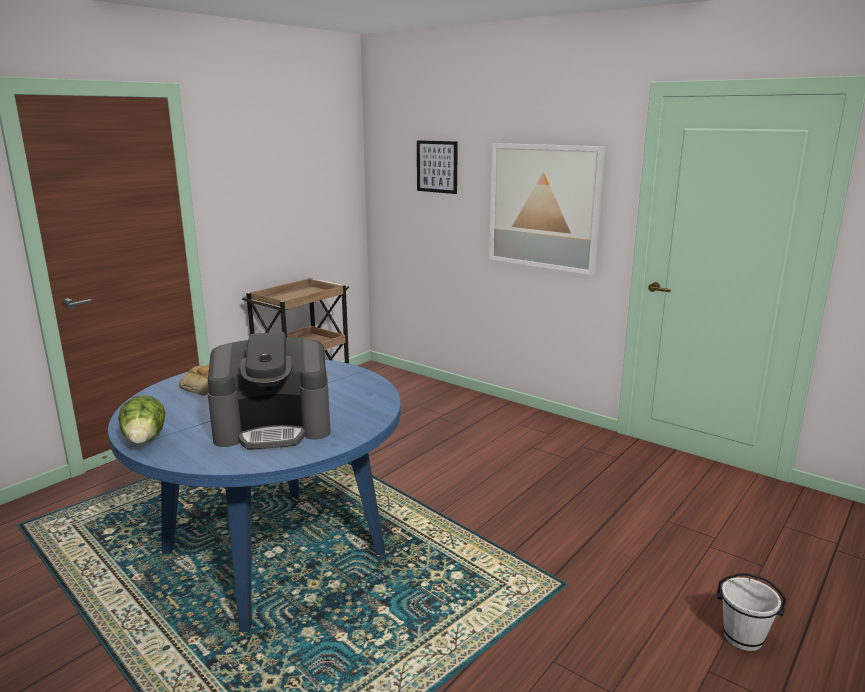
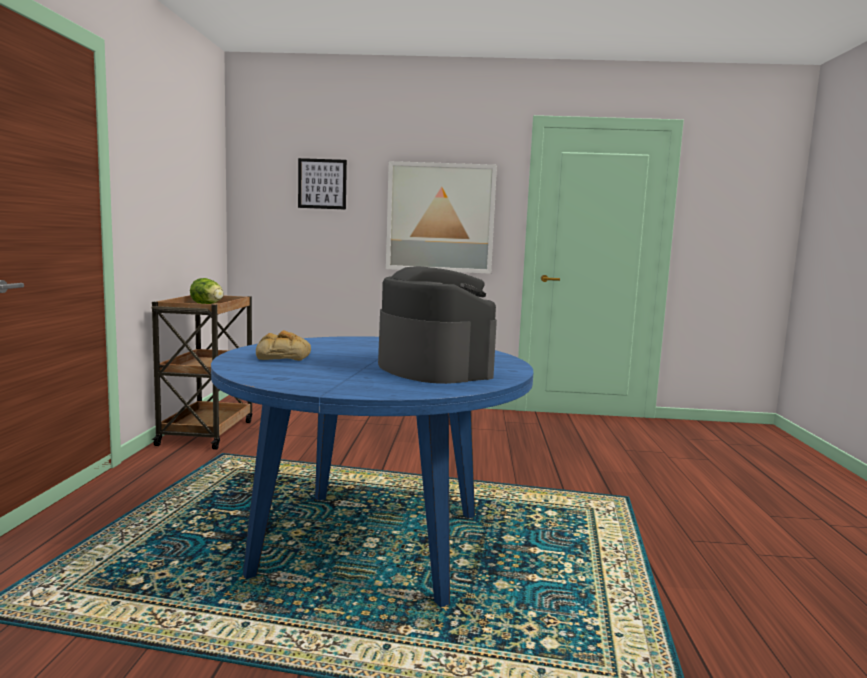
camera: 35 degrees left, 10 degrees down
(144, 441) = (329, 388): lettuce -> lettuce (208, 305)
(274, 427) = (433, 368): coffee machine -> coffee machine turned 75 degrees counterclockwise
(742, 638) = (758, 495): white bucket -> none

